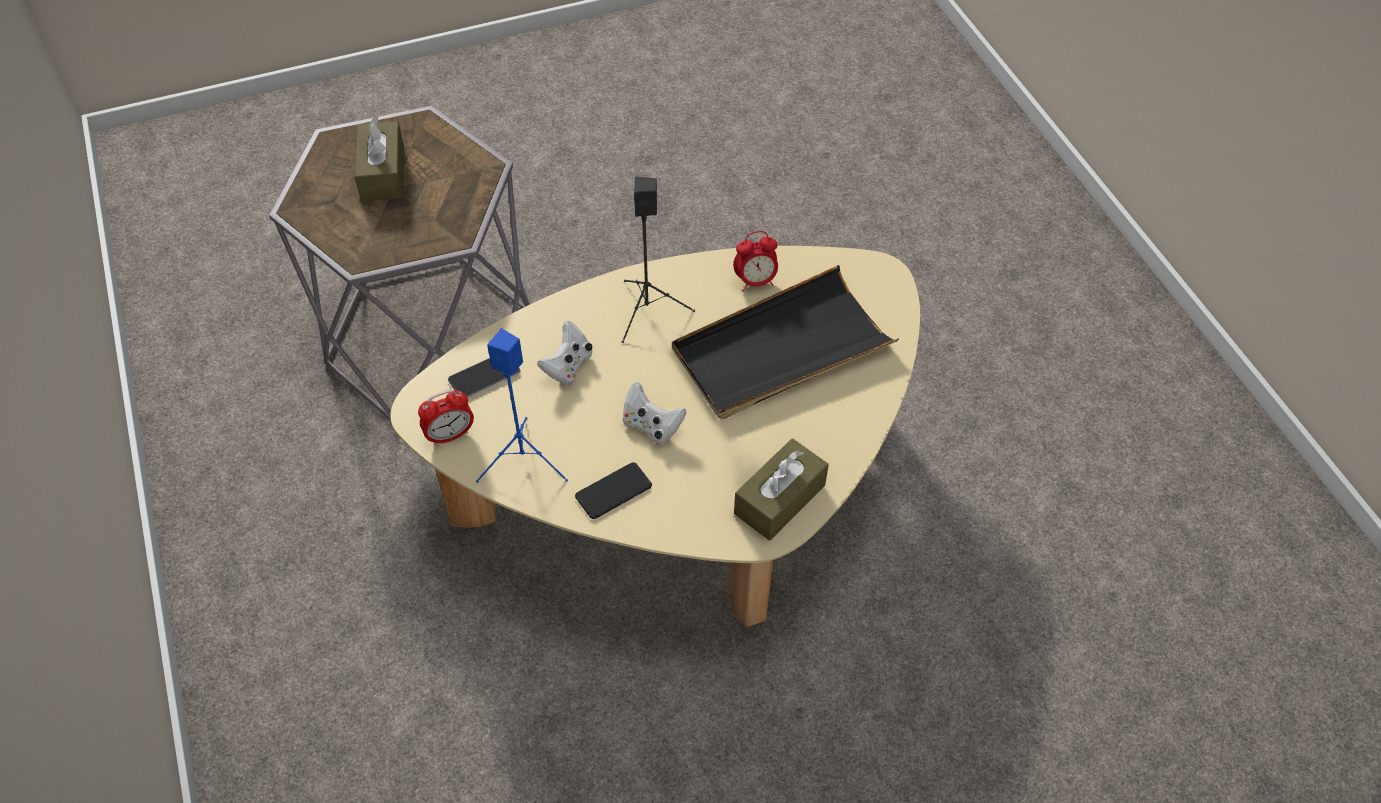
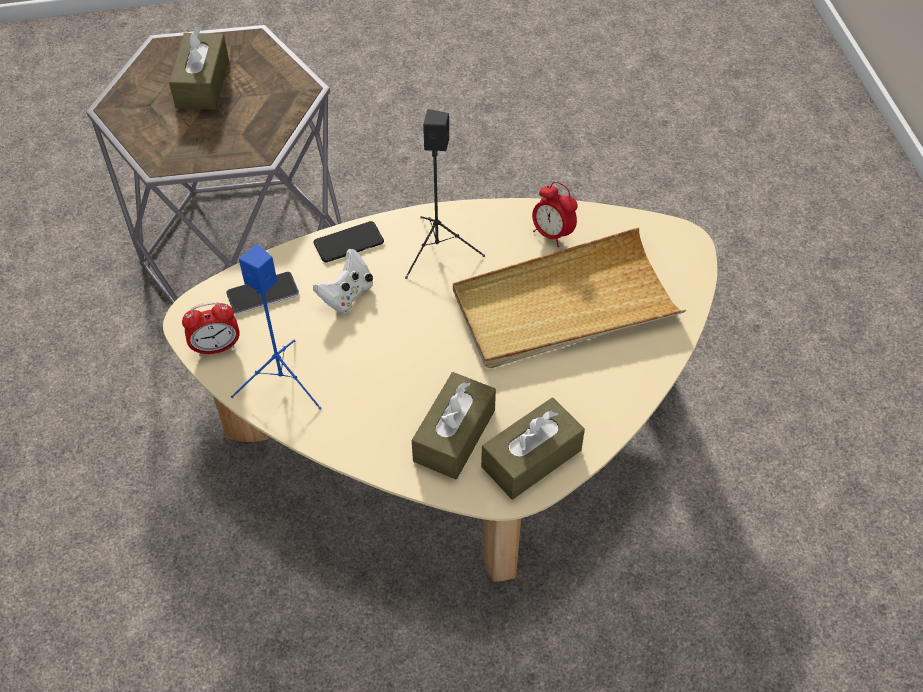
camera: 10 degrees right, 0 degrees up
(613, 491) = (364, 426): phone -> phone (348, 243)
(651, 426) = (417, 365): white game controller -> none
(702, 488) = (454, 435): none -> brown tissue box
(755, 281) = (552, 234): alarm clock -> alarm clock turned 45 degrees clockwise
(781, 349) = (564, 305): black tray -> beige tray

